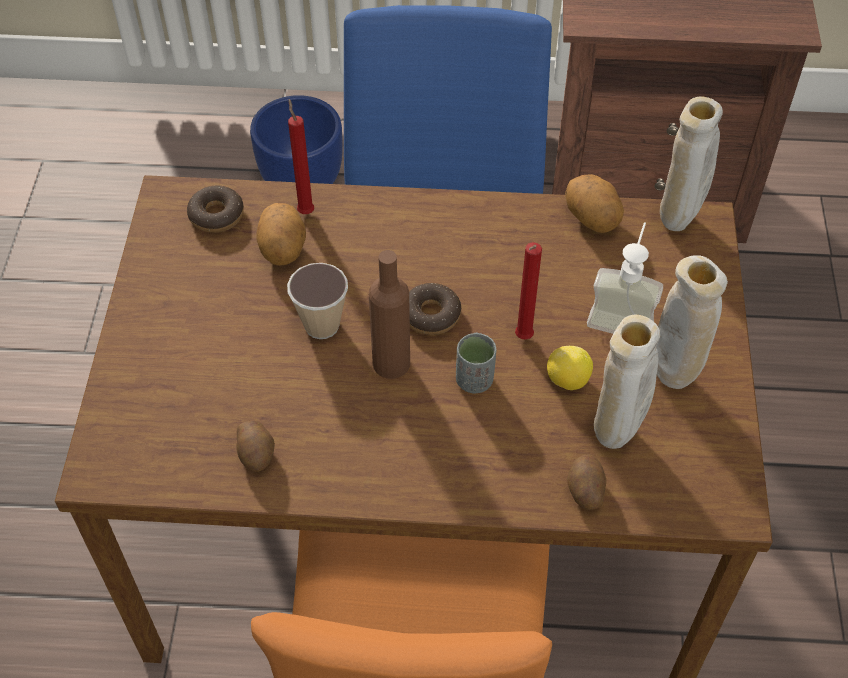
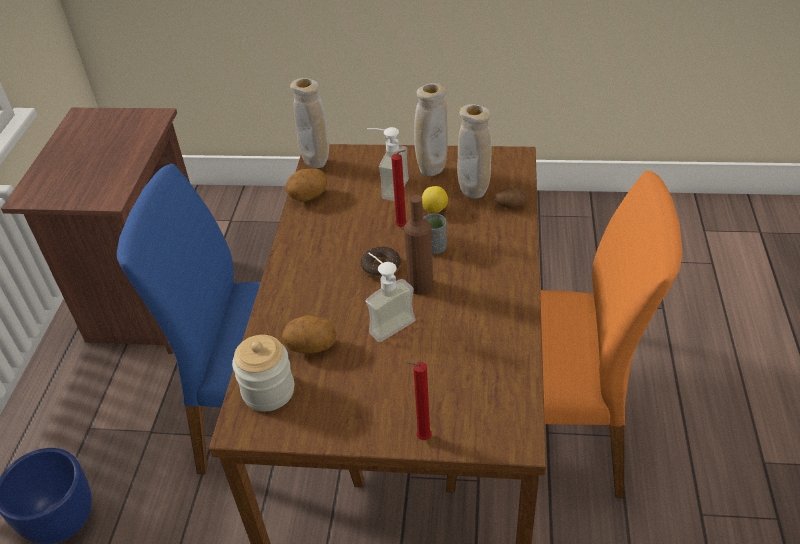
camera: 85 degrees left, 10 degrees down
(216, 215) = (268, 391): donut -> jar
(257, 454) = (496, 349): potato -> none
(305, 210) = (274, 336): red candle -> red candle (421, 438)
(322, 325) = (386, 321): cup -> soap dispenser

